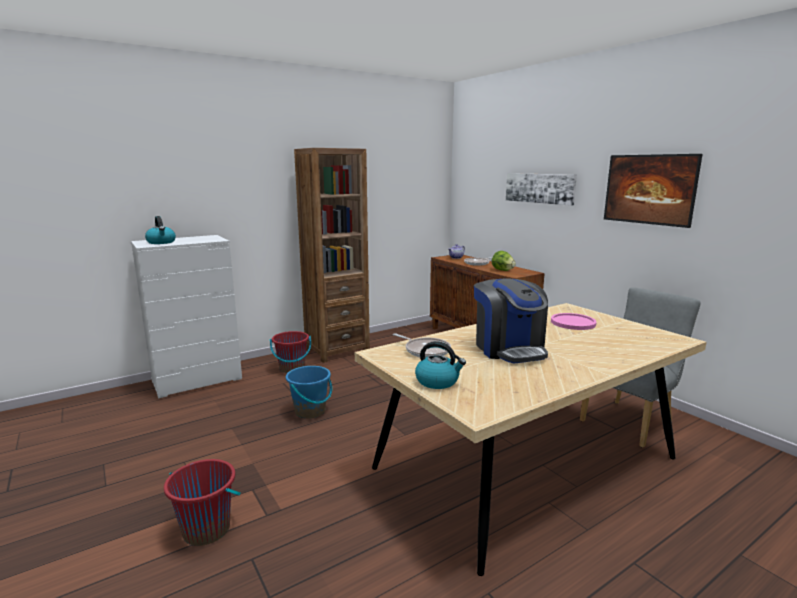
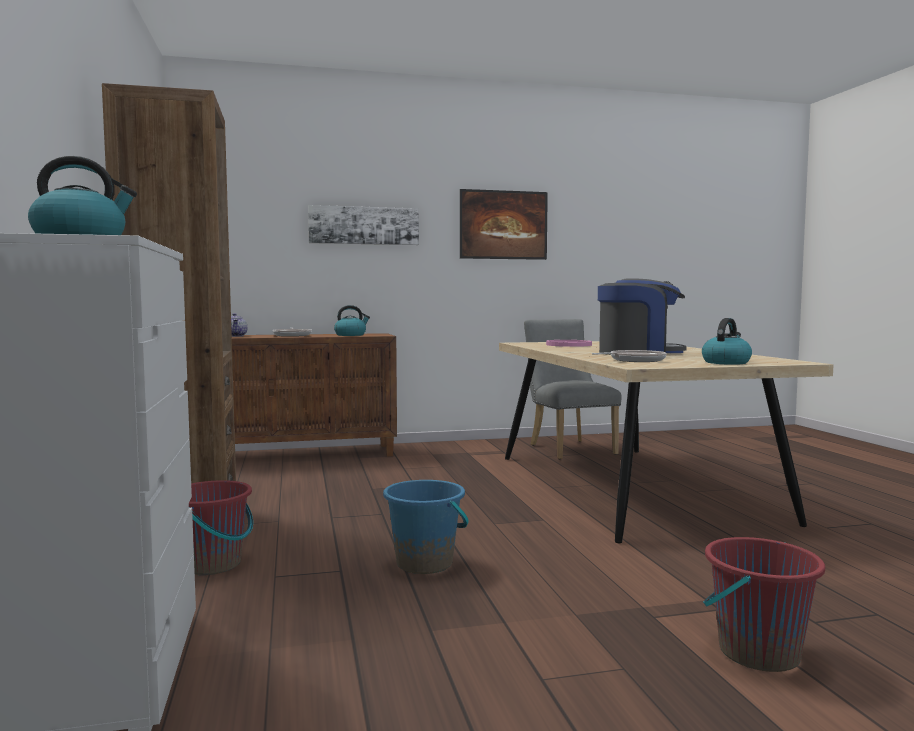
camera: 70 degrees left, 10 degrees down
(502, 270) = (351, 335): lettuce -> kettle

